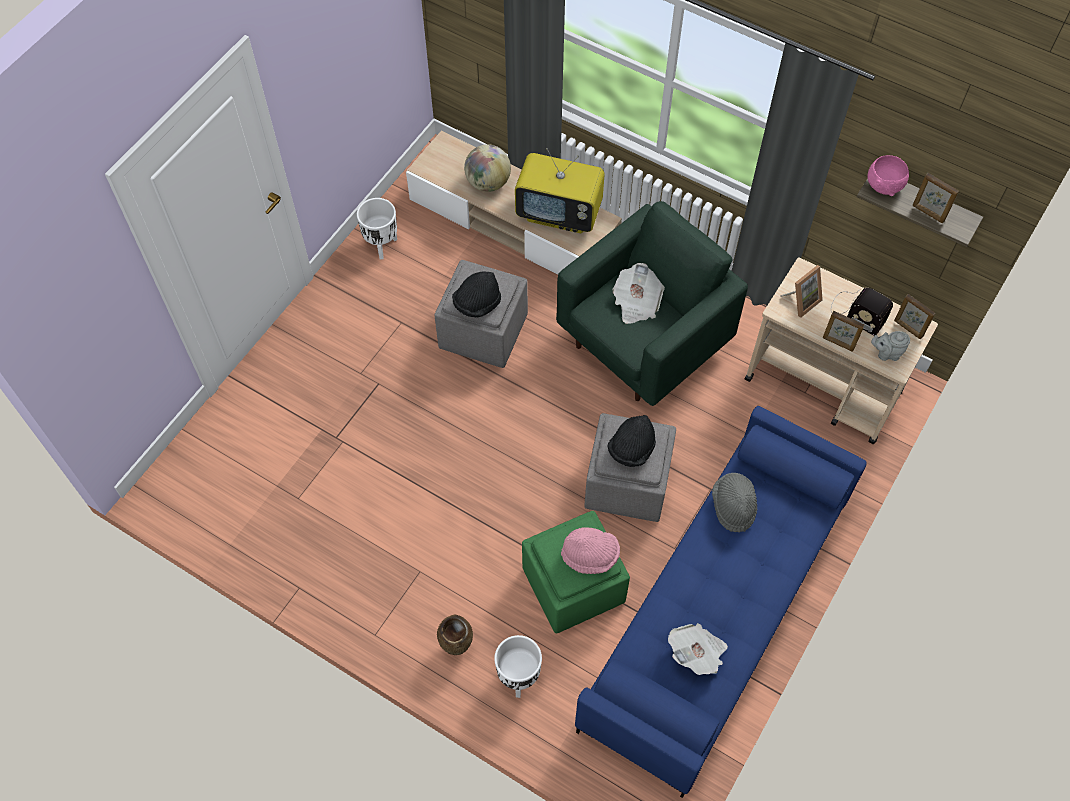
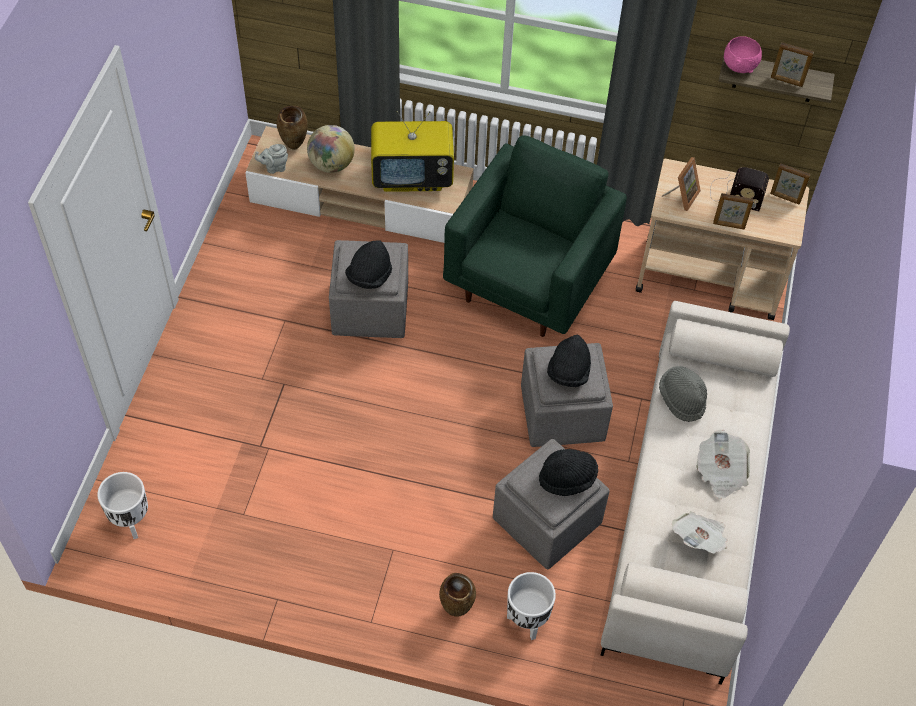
camera: 20 degrees left, 5 degrees down
(381, 245) = (237, 252): white planter -> white planter (131, 521)
(460, 157) = (294, 147): none -> brown vase
(574, 586) = (548, 521): green ottoman -> grey ottoman
(590, 555) = (567, 479): pink hat -> black hat
(636, 303) = (523, 238): newspaper -> newspaper (721, 473)
(715, 616) = (689, 512): blue sofa -> white sofa
(886, 353) = (775, 224): grey teapot -> grey teapot (274, 167)

